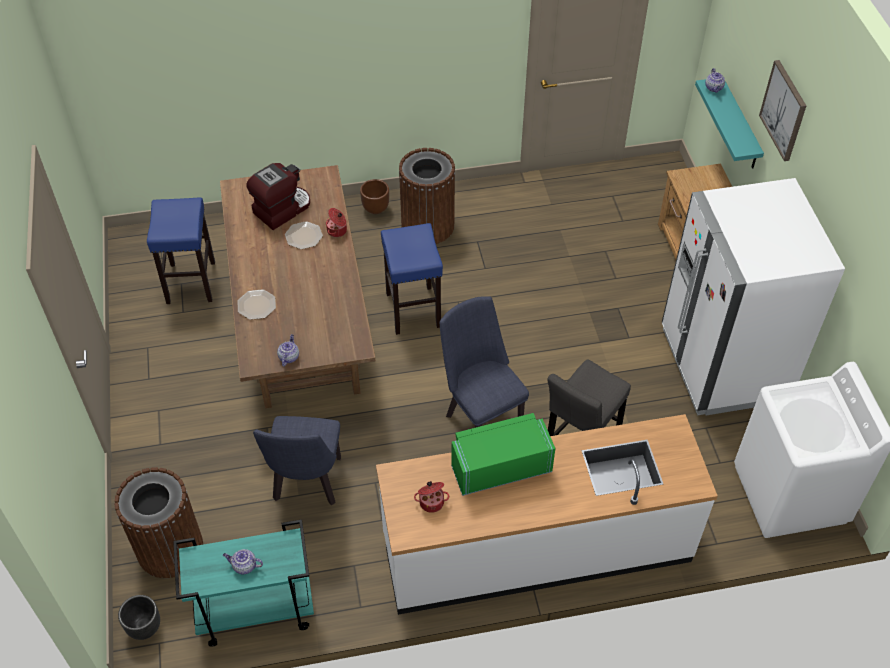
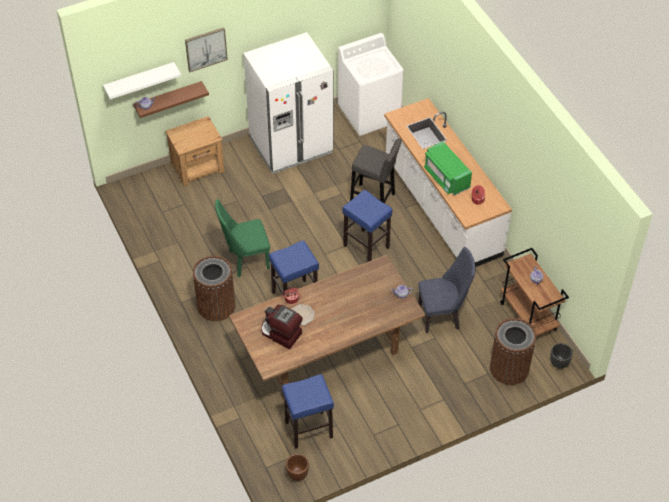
camera: 105 degrees left, 0 degrees up
(255, 612) = (528, 316): turquoise cart -> brown cart
(257, 305) = (368, 322): plate -> none
(375, 208) = (207, 340): brown planter -> brown planter (297, 474)
(480, 416) = (365, 246): blue chair -> blue stool
(497, 268) = (245, 261): none -> green chair
(737, 52) = (139, 80): none -> white shelf
(739, 125) = (168, 99): turquoise shelf -> brown shelf

